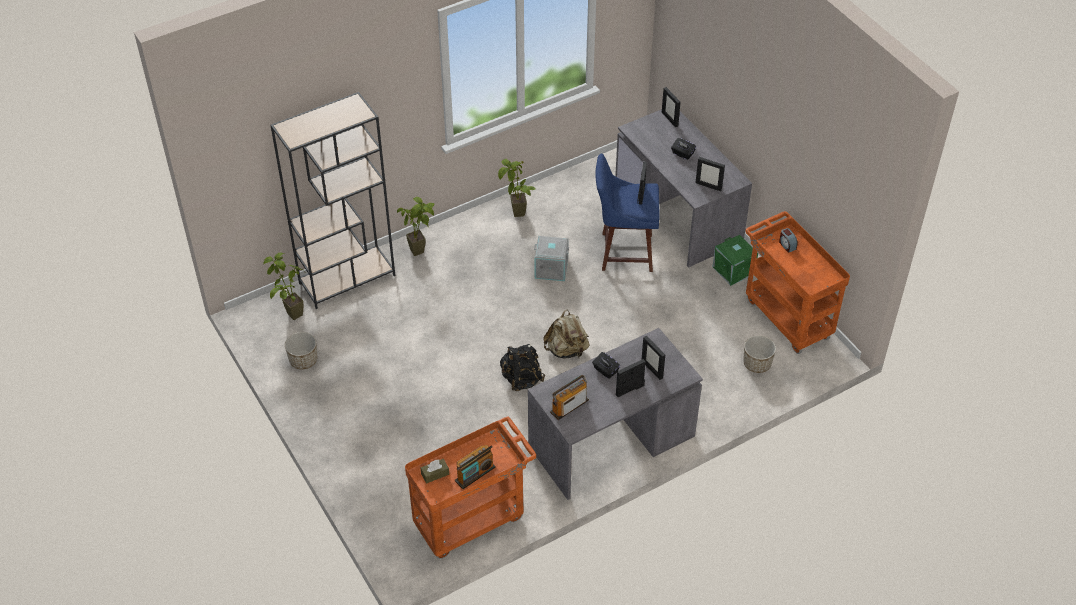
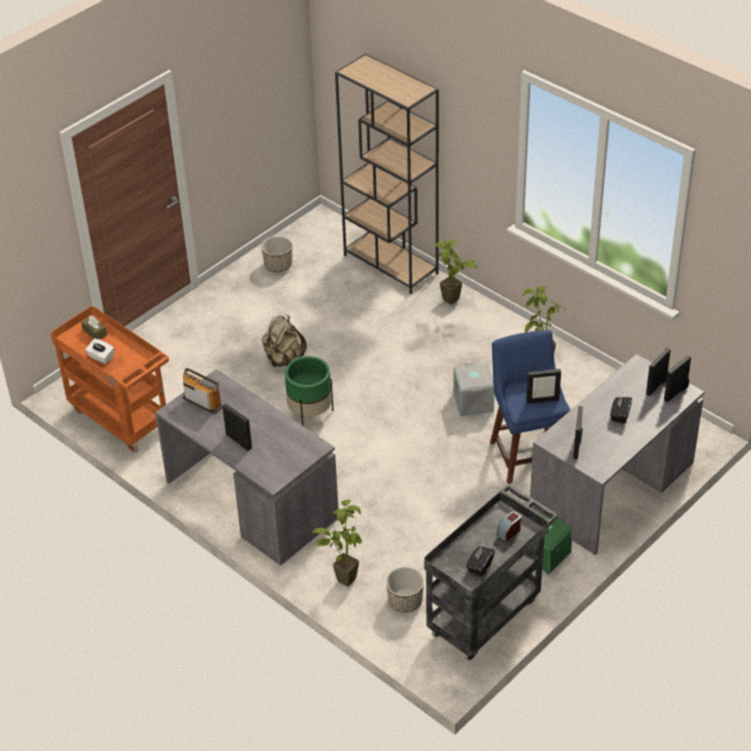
camera: 75 degrees right, 5 degrees down
(289, 316) = (328, 242): potted plant -> potted plant (342, 575)
(475, 474) = (101, 357): radio -> white tissue box
(521, 378) = (310, 414): black backpack -> green planter
(567, 350) = (362, 439): beige backpack -> beige backpack (283, 359)
(605, 370) = (258, 418): black tissue box -> black tissue box (480, 566)
(652, 369) = (273, 453): picture frame -> picture frame (657, 386)
(784, 318) = (488, 615): orange cart -> black cart

